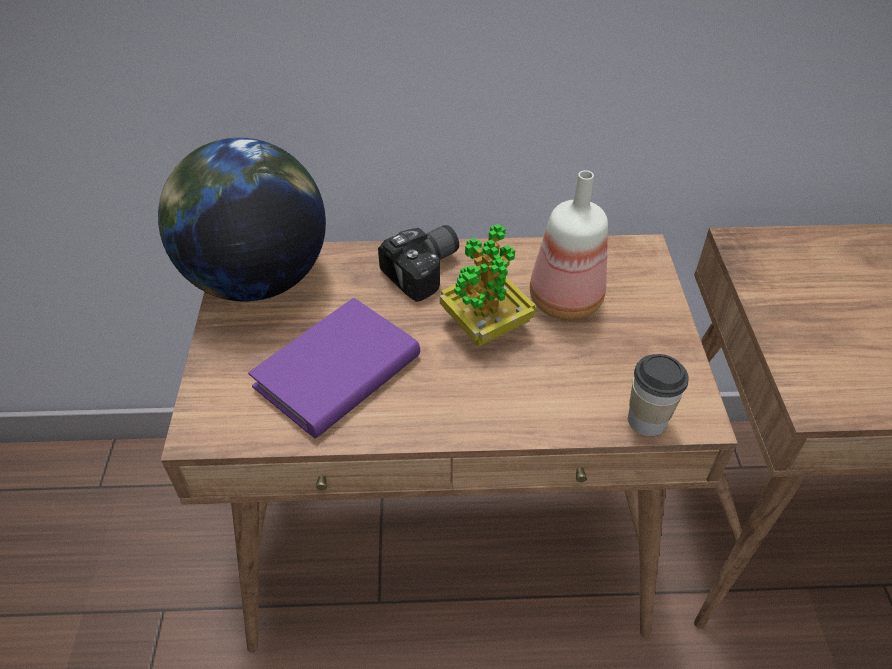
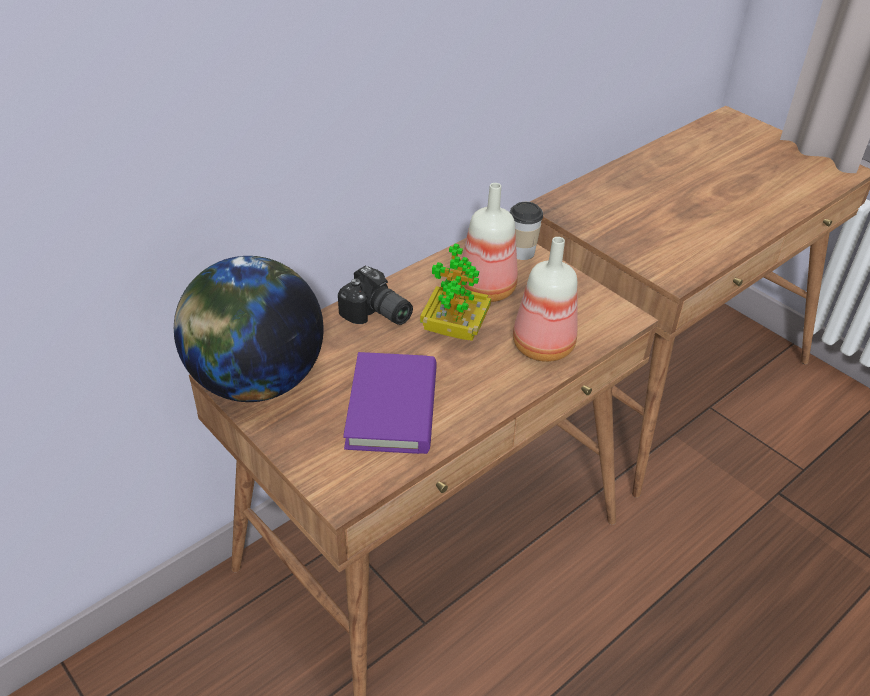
camera: 40 degrees left, 5 degrees down
(426, 271) = (376, 315): camera -> camera turned 120 degrees clockwise
(555, 395) = (541, 347): none -> bottle
(646, 420) = (603, 333): cup -> cup (522, 252)

